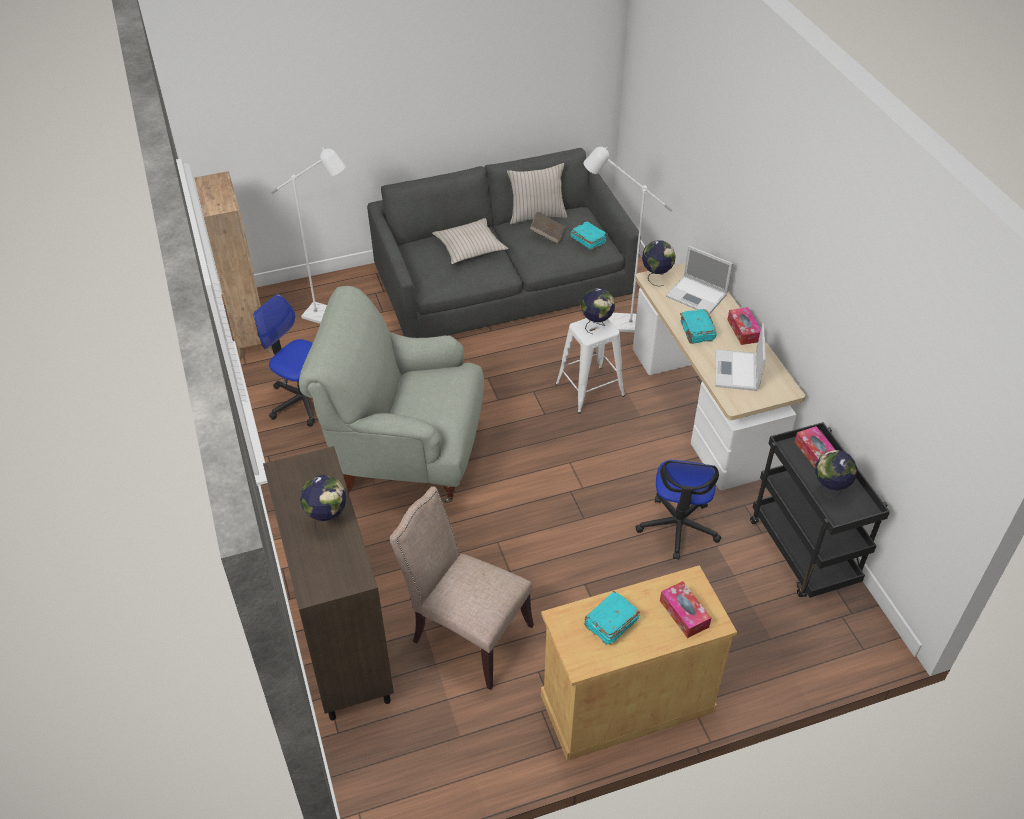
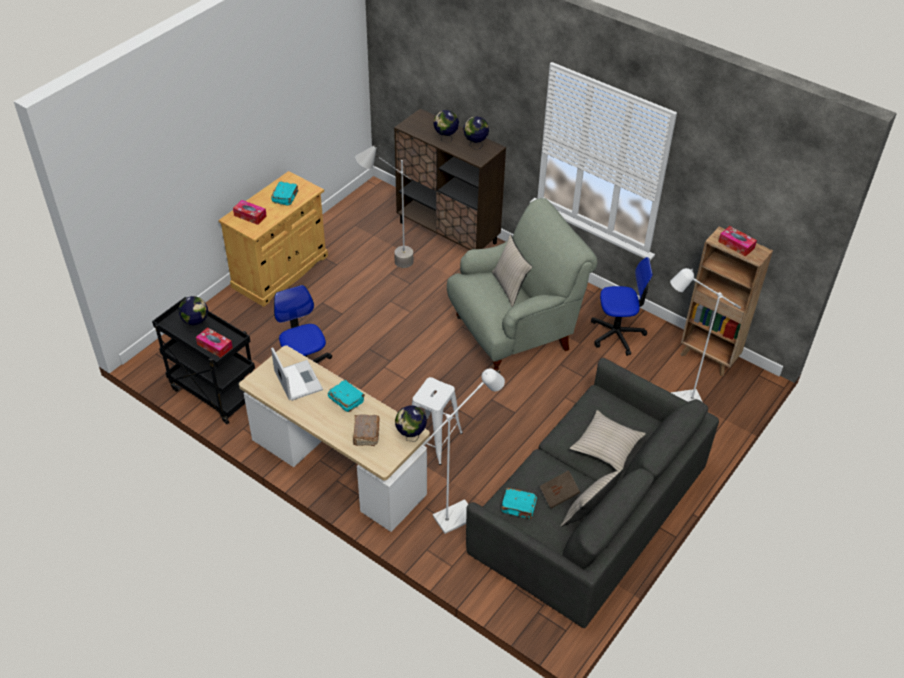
camera: 145 degrees right, 0 degrees up
(412, 393) = (510, 287): none -> beige pillow
(466, 633) = (388, 263): beige chair -> grey floor lamp
(596, 325) = (434, 396): globe -> globe (475, 146)
(697, 295) = (366, 434): laptop -> brown book
(743, 330) = (311, 418): tissue box -> tissue box (736, 245)

